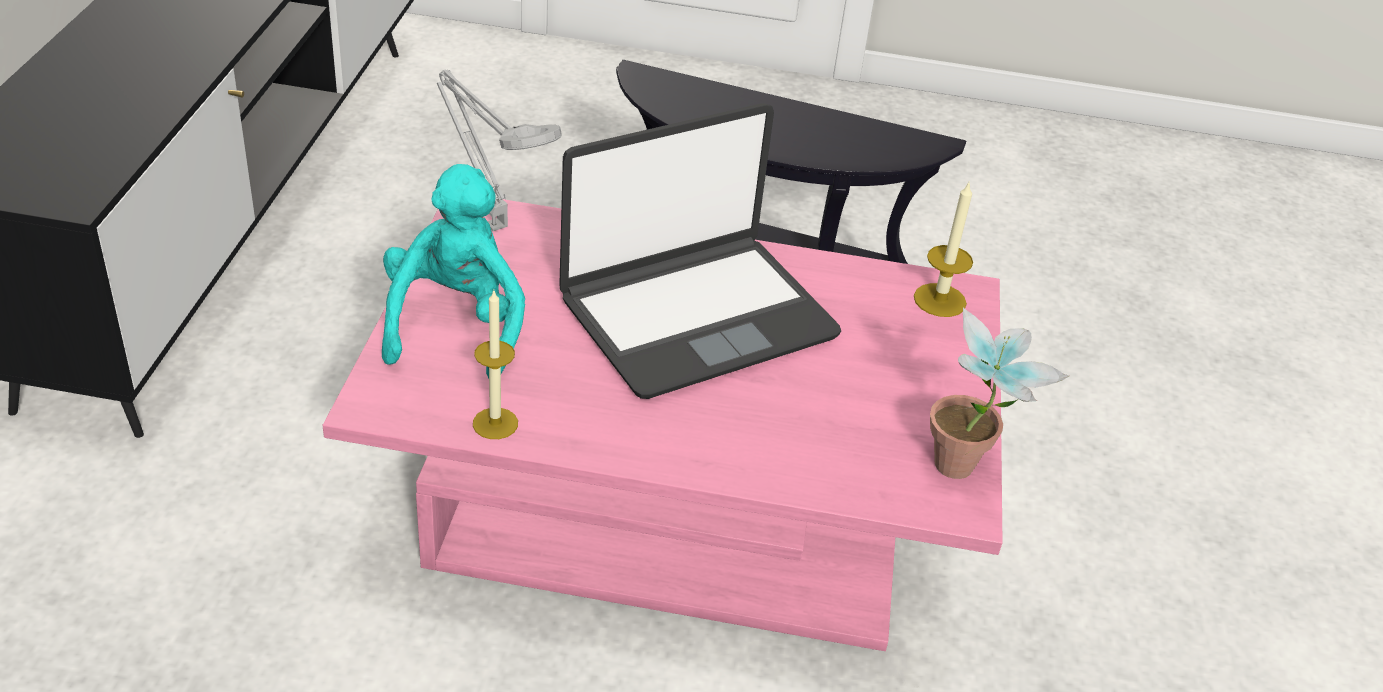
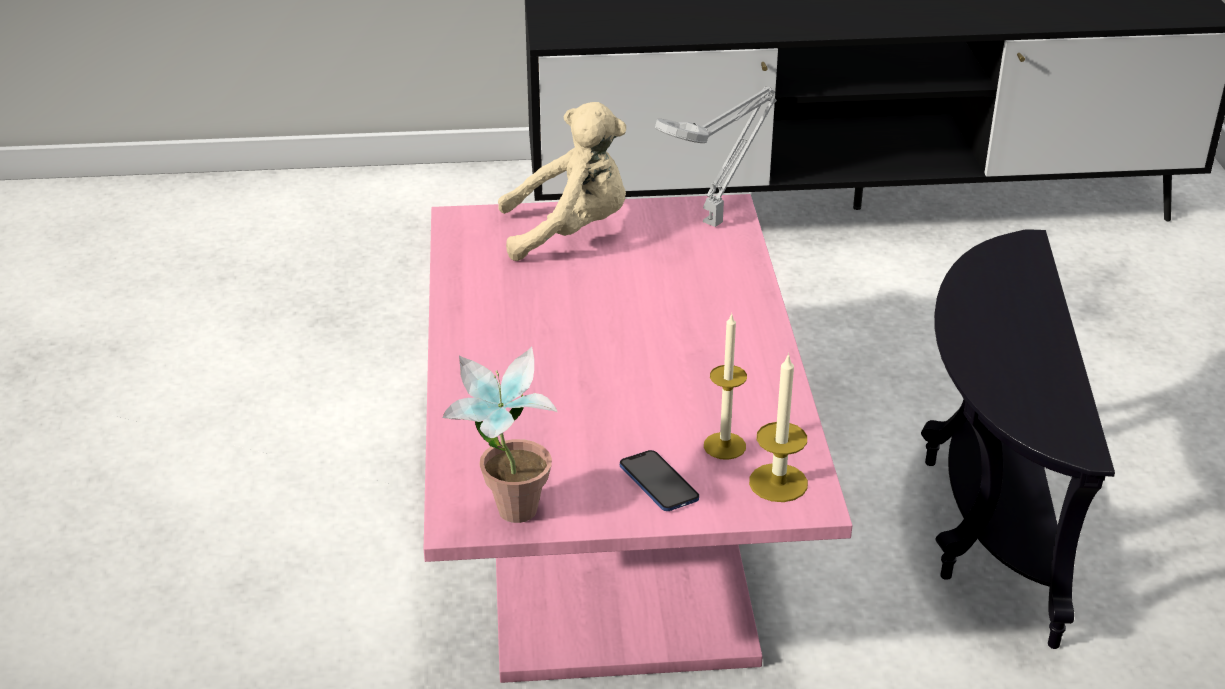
camera: 80 degrees right, 5 degrees down
(455, 325) = (570, 232): turquoise plush toy -> beige plush toy
(495, 423) = (463, 270): candle -> candle (724, 446)
(696, 316) = (653, 339): laptop -> none
(927, 367) = (658, 483): none -> phone

